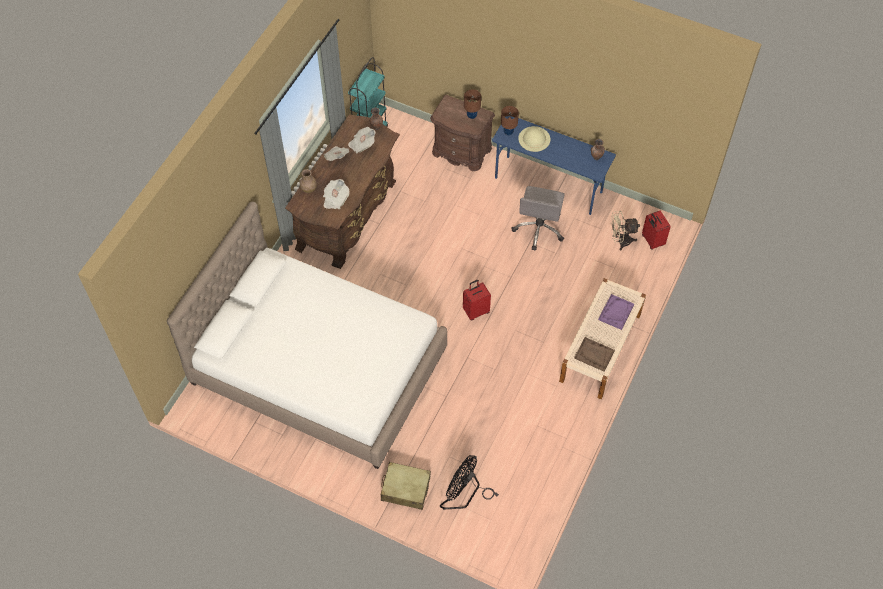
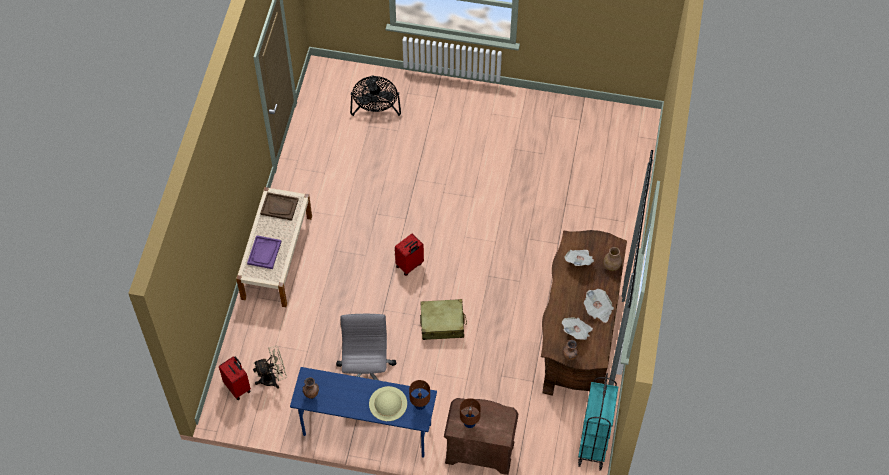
camera: 165 degrees right, 0 degrees up
(319, 366) = (544, 179): white bed -> none
(405, 489) = (427, 97): beige suitcase -> beige suitcase (442, 323)
(466, 491) = (374, 107): black fan -> black fan turned 75 degrees clockwise

